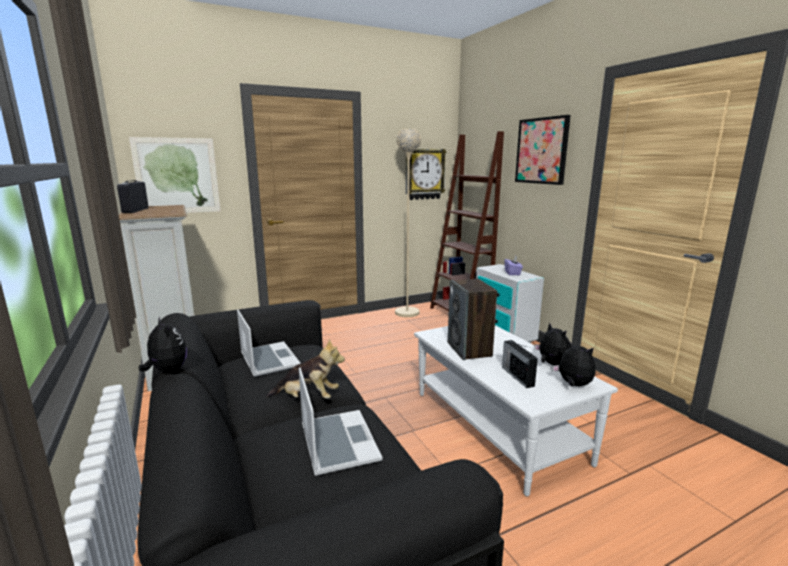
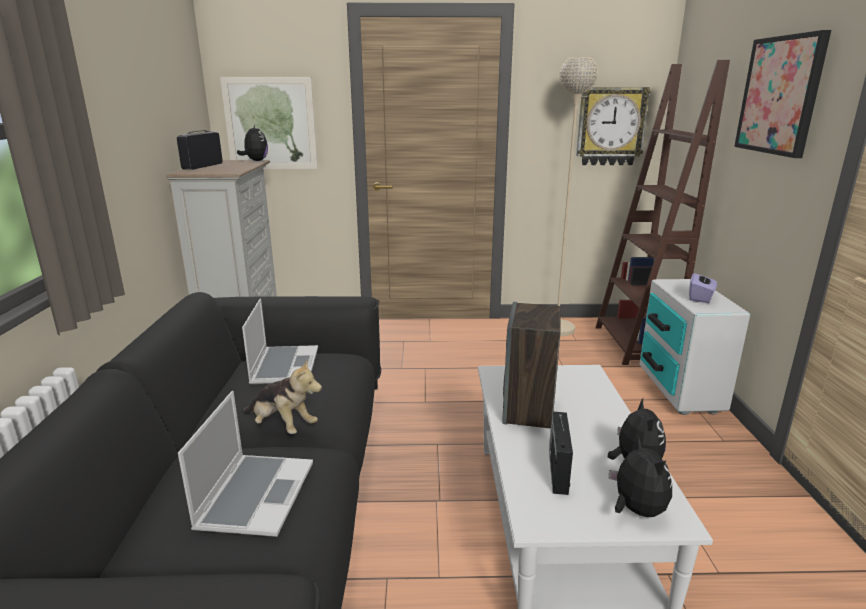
camera: 25 degrees right, 5 degrees up
(167, 371) = (108, 363): plush toy -> plush toy (255, 161)

